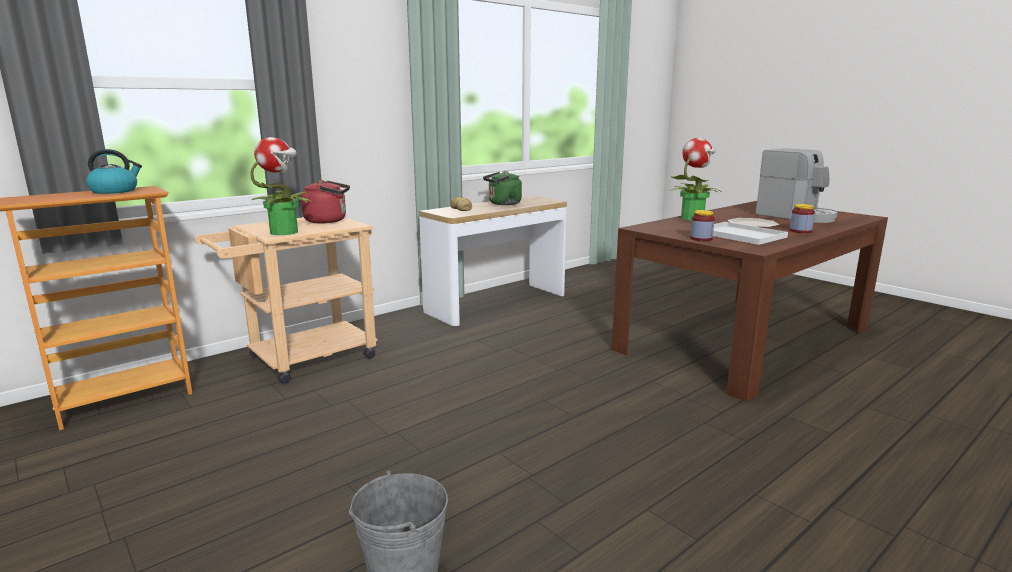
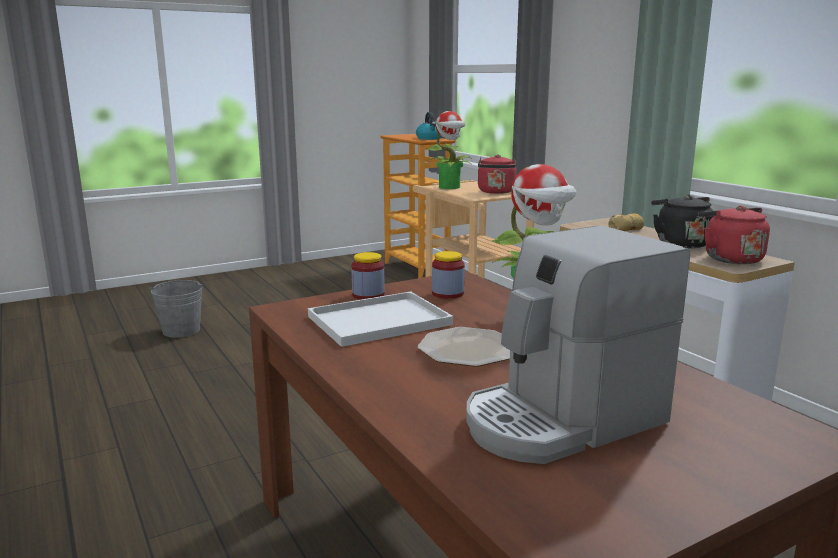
camera: 100 degrees right, 0 degrees up
(503, 204) = (679, 243): green kettle -> black kettle
(535, 200) = (729, 258): none -> red kettle
(800, 231) = (385, 371): jar -> jar (447, 294)

